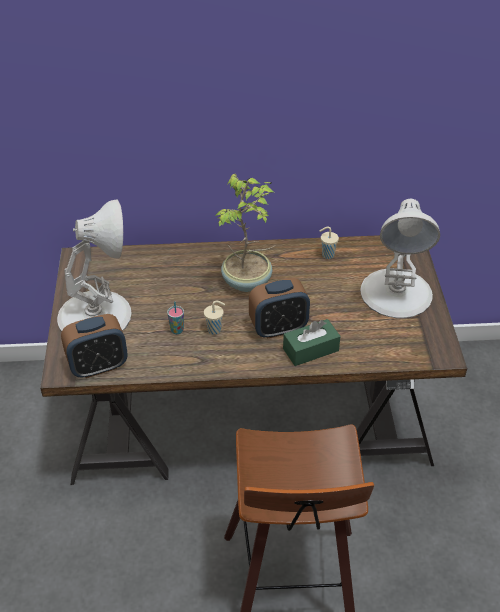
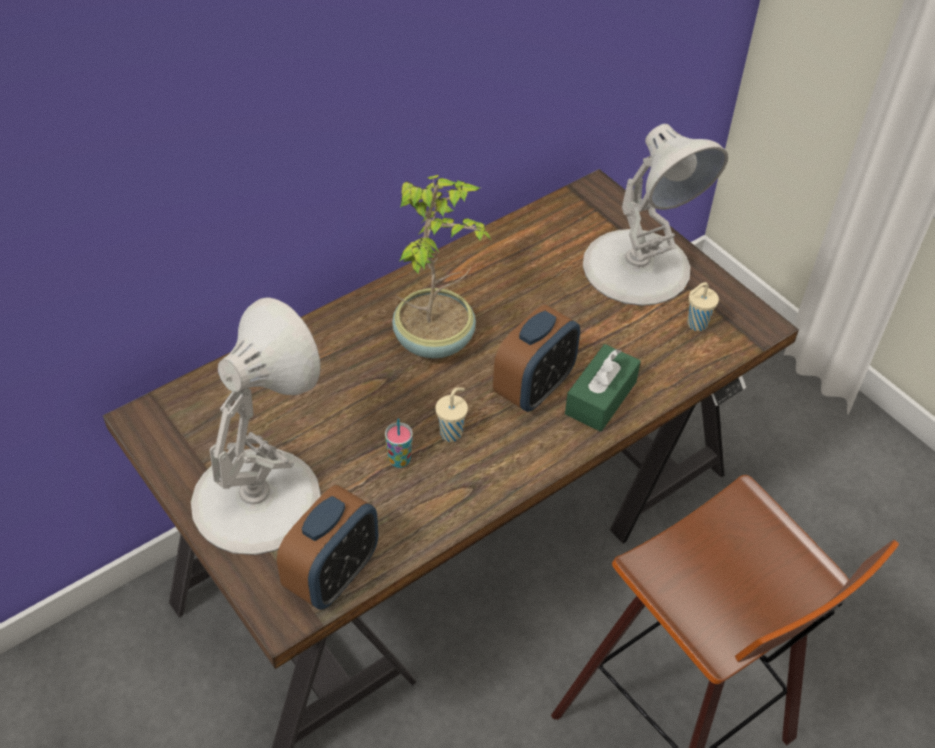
camera: 35 degrees left, 5 degrees up
(327, 255) = (506, 252): beige cup -> beige cup (695, 324)

